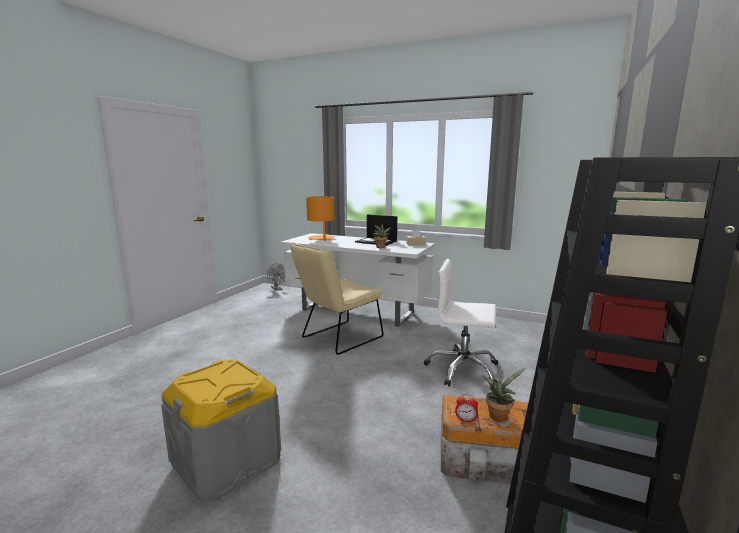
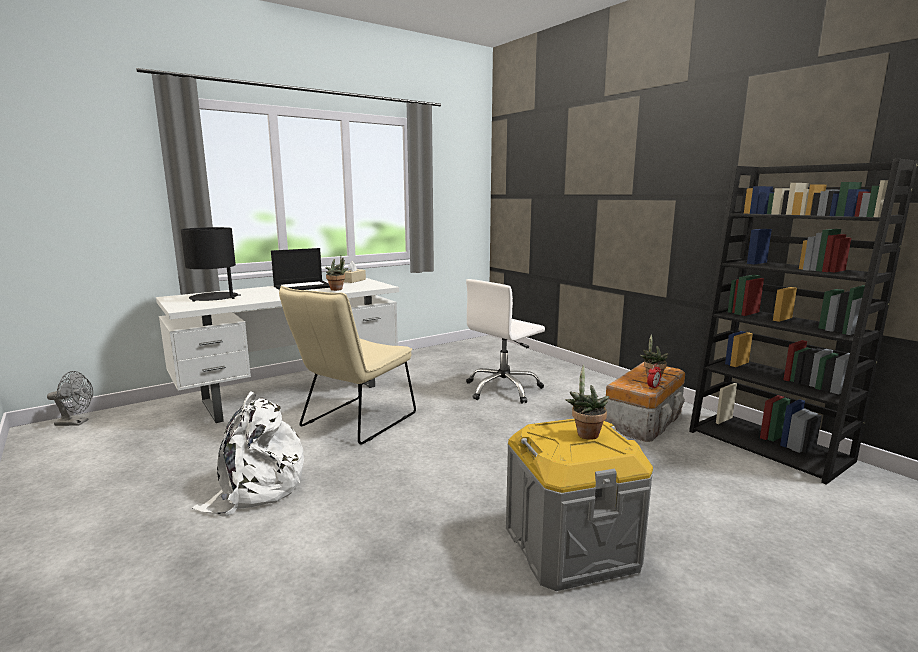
camera: 60 degrees left, 0 degrees up
(227, 380) = (585, 433): none -> potted plant
(243, 343) = (256, 488): none -> white backpack
(321, 238) = (215, 298): orange table lamp -> black table lamp
(338, 339) = (353, 422): beige chair -> beige chair turned 45 degrees clockwise

